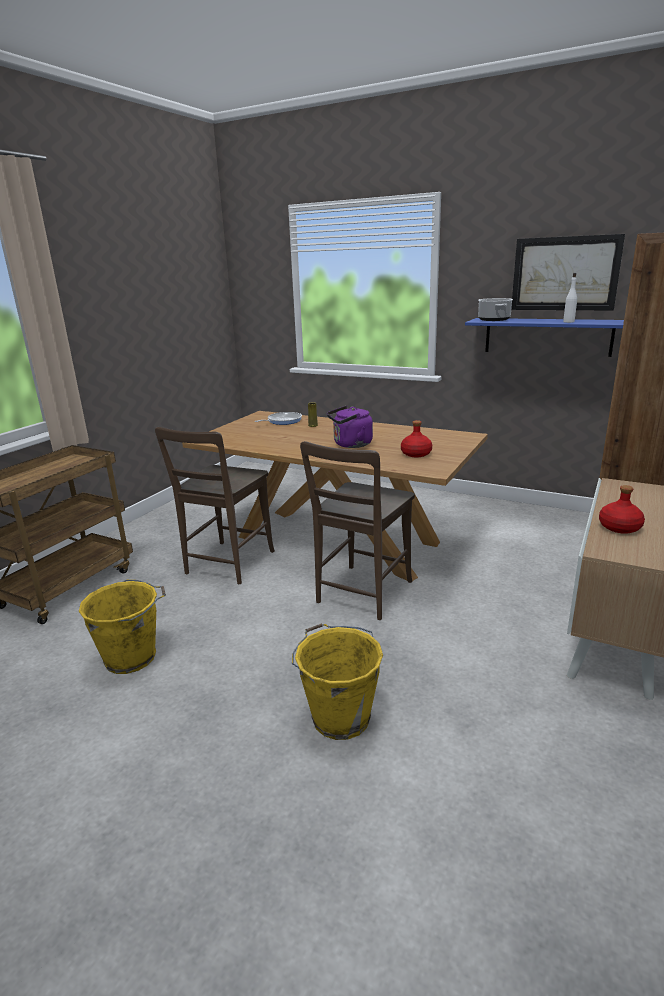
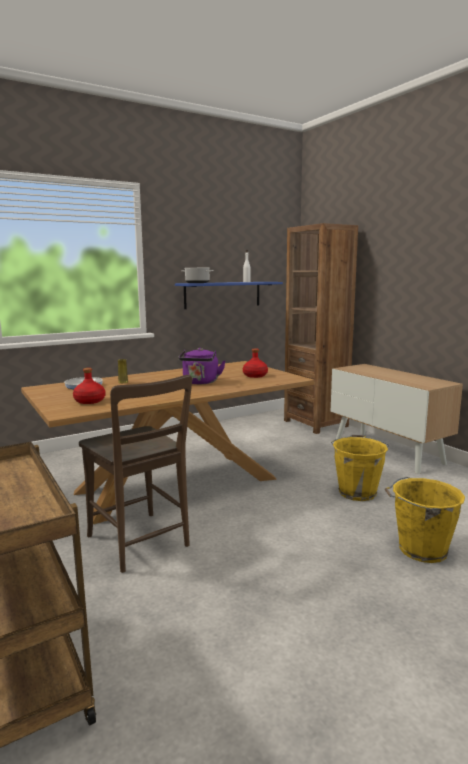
camera: 60 degrees left, 10 degrees down
(133, 657) = (260, 642): yellow bucket -> yellow bucket (357, 492)
(361, 594) = (273, 499): brown chair -> none
(565, 273) = (228, 251): picture -> none
(619, 527) = (401, 379): red bottle -> red bottle (89, 401)

